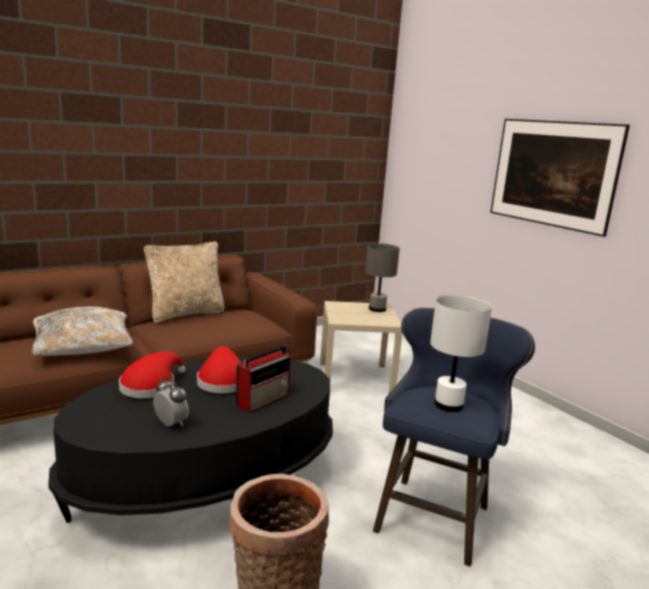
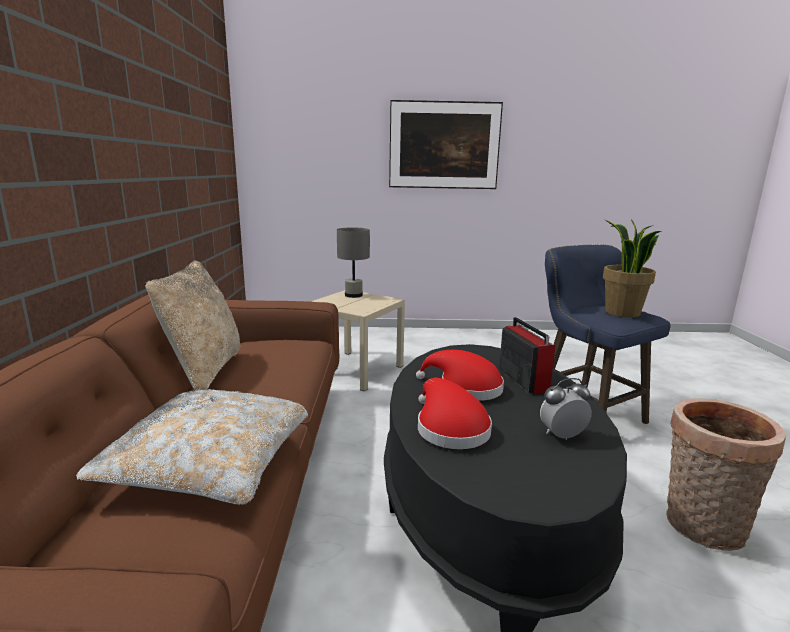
camera: 55 degrees left, 0 degrees up
(448, 405) = (621, 313): white table lamp -> potted plant

